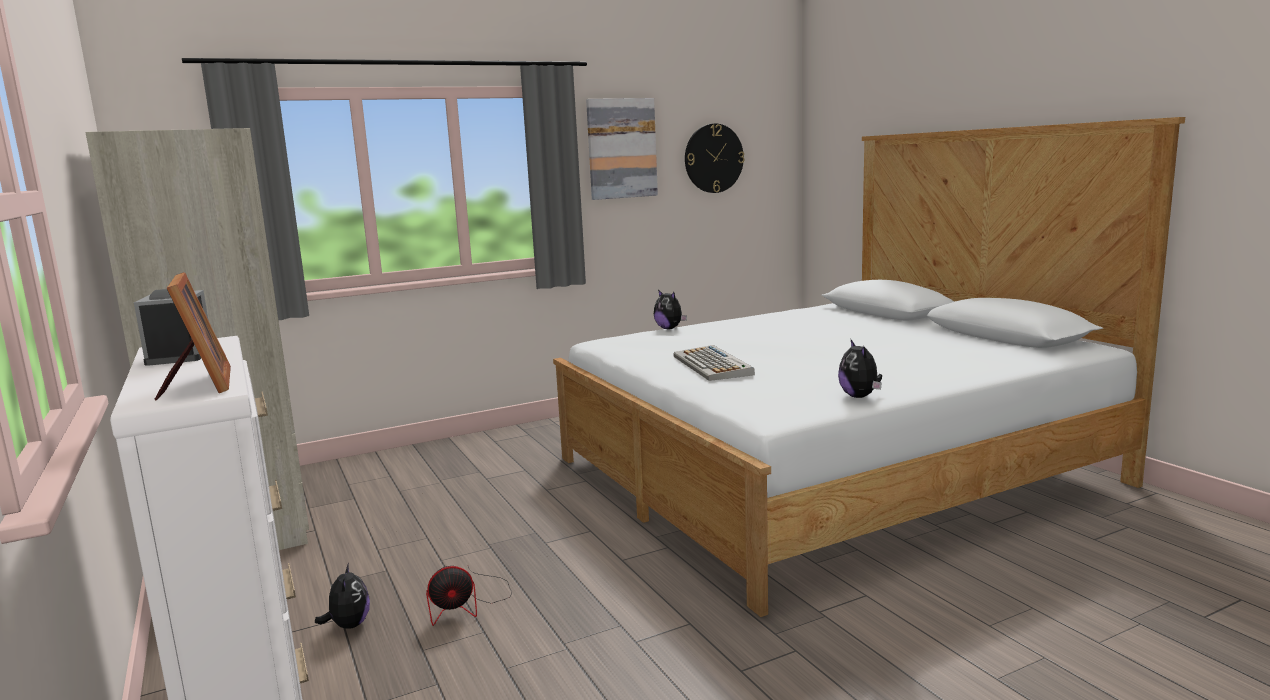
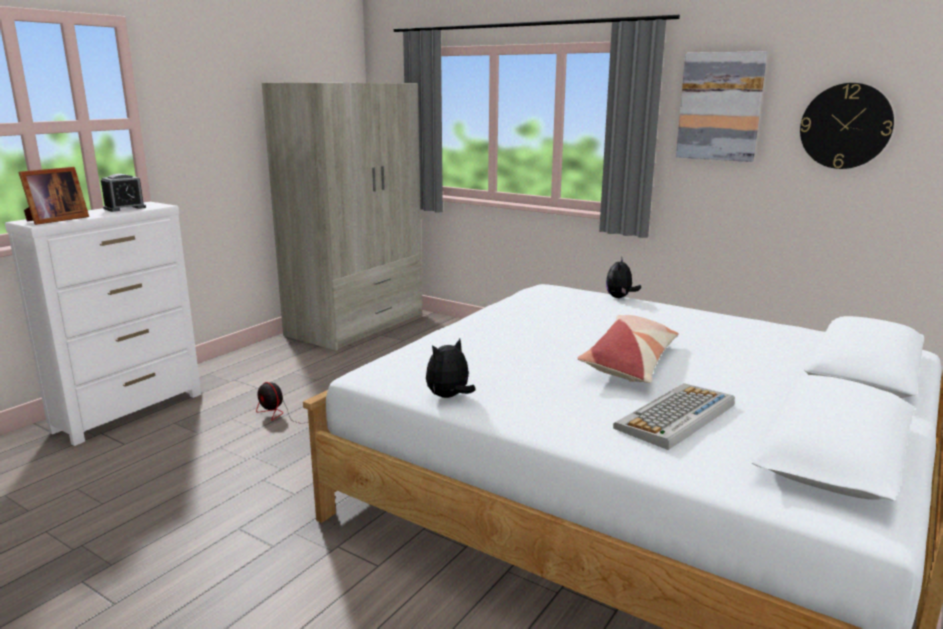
camera: 60 degrees right, 5 degrees up
(348, 625) = (250, 392): plush toy -> none
(713, 365) = (500, 331): keyboard -> keyboard (675, 417)
(832, 345) = (630, 362): none -> pillow

